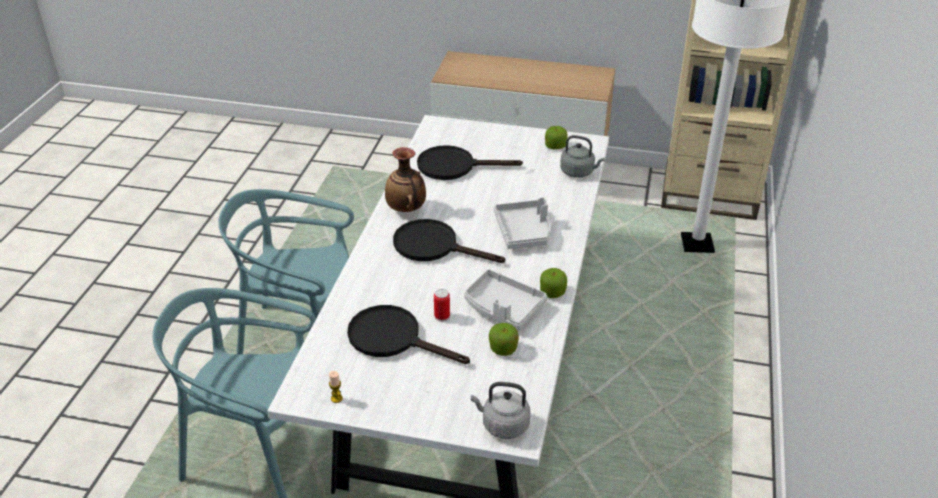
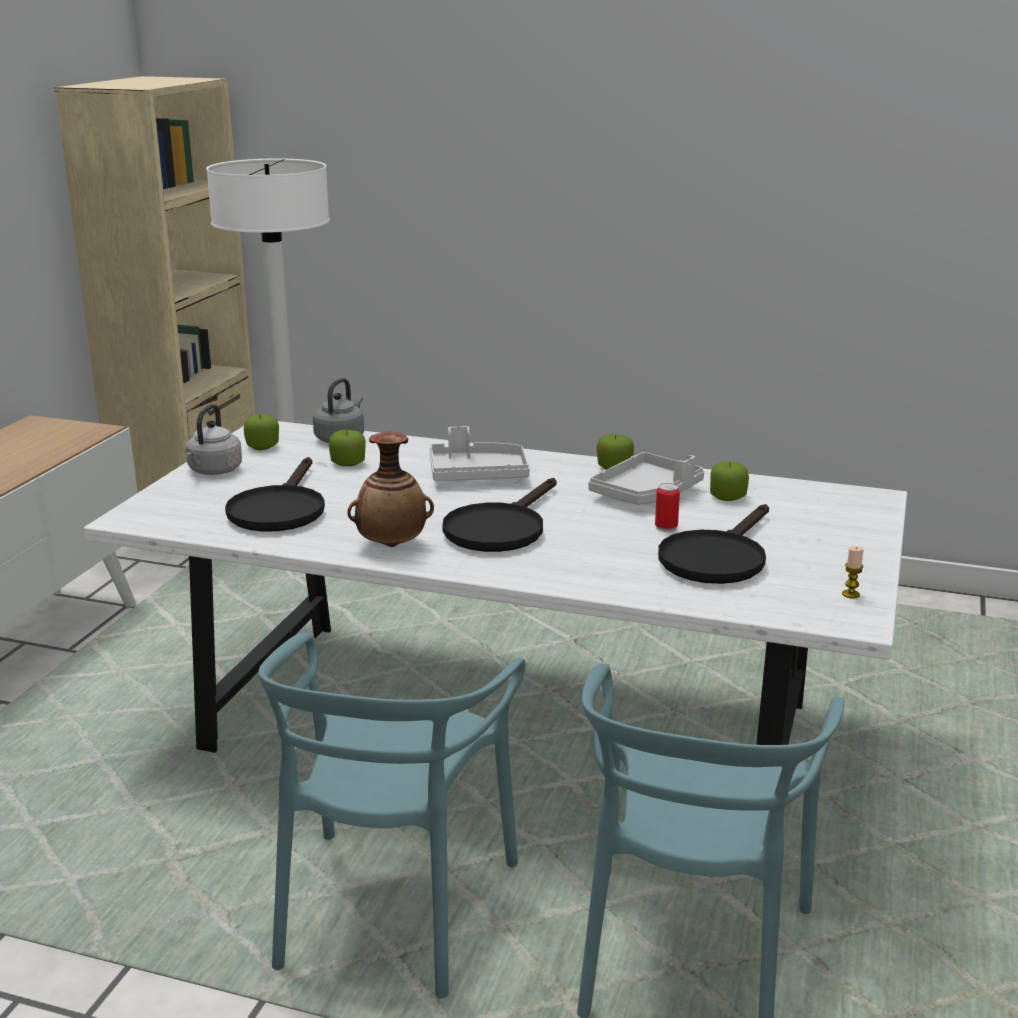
camera: 85 degrees left, 15 degrees down
(503, 425) = (862, 503): grey kettle -> grey kettle (213, 471)
(533, 180) = (348, 463): none -> apple

